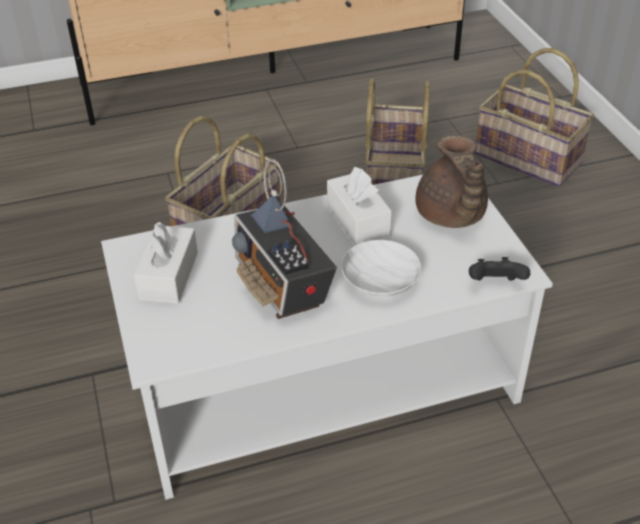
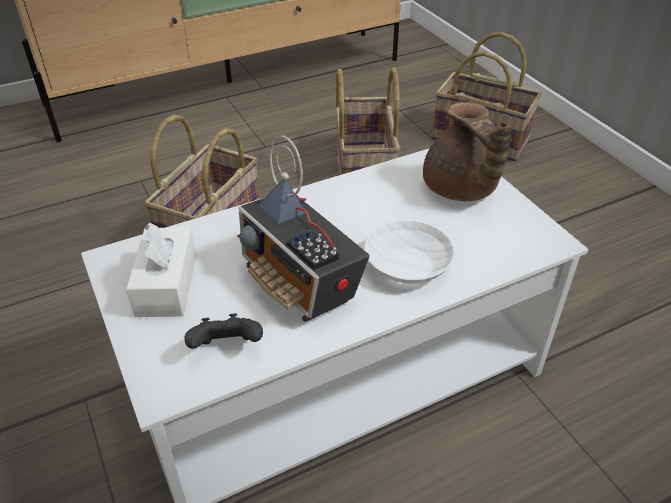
camera: 10 degrees left, 0 degrees up
(358, 219) = (365, 202): white tissue box -> none
(495, 284) = (530, 257): black game controller -> black game controller (227, 347)

